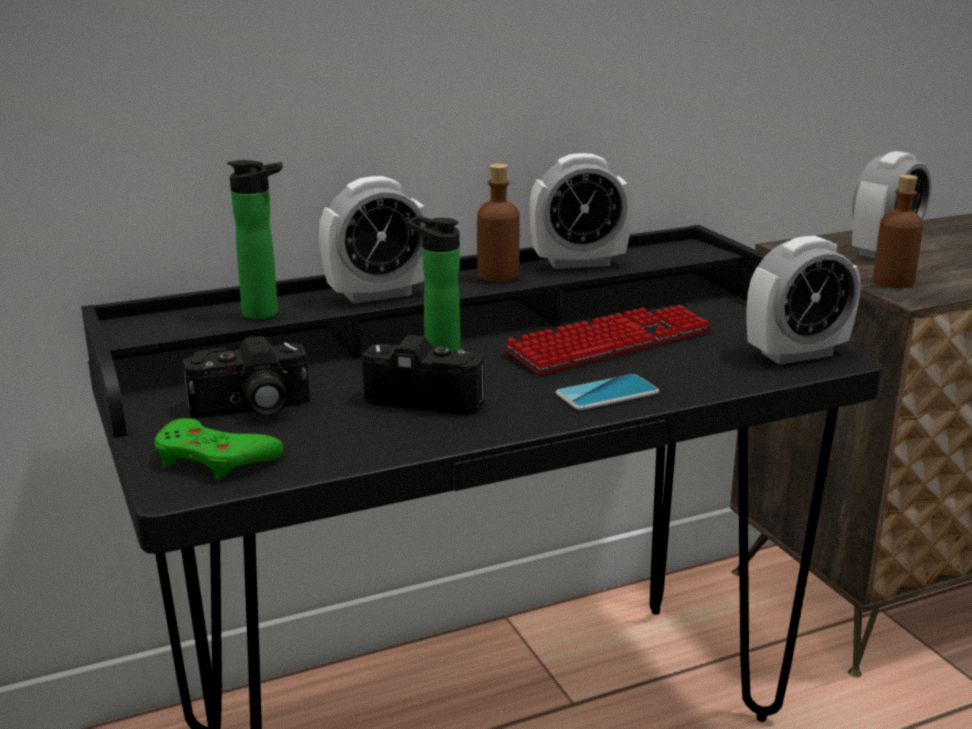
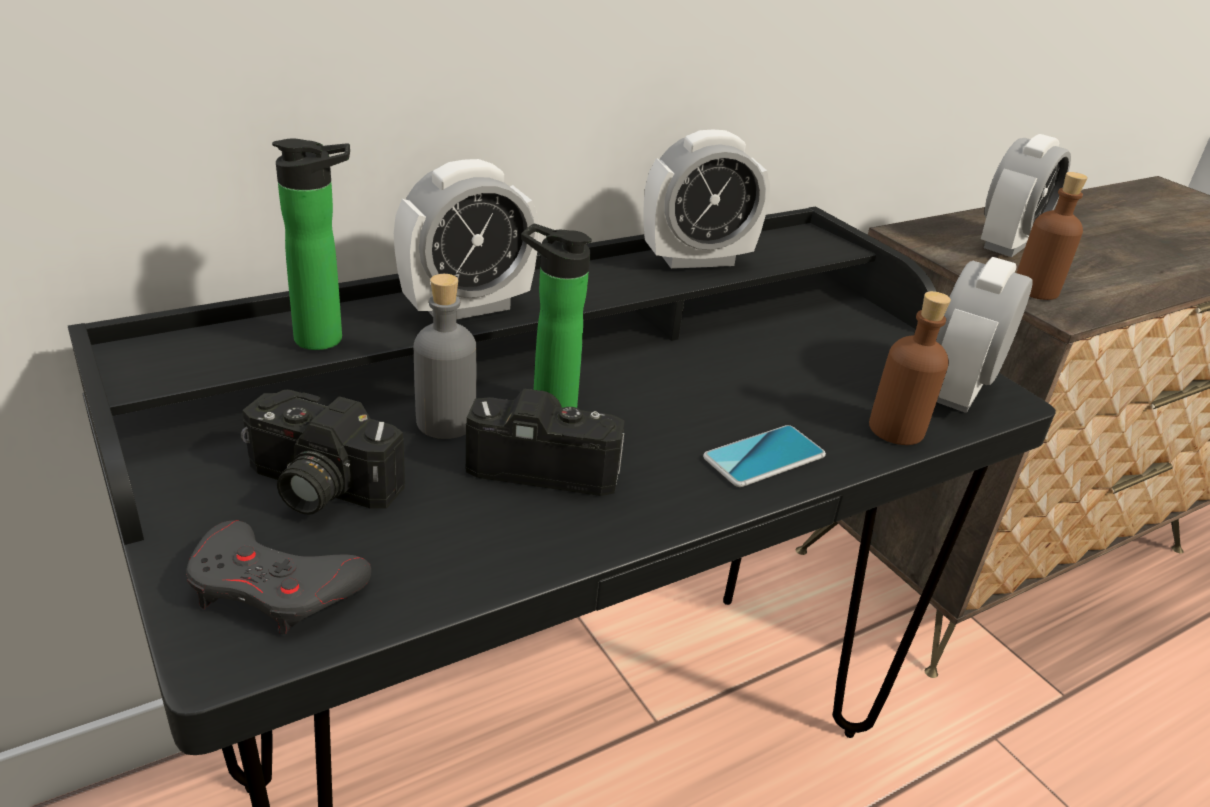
camera: 10 degrees left, 10 degrees up
(214, 459) = (274, 587): green game controller -> grey game controller
(250, 409) = (315, 487): camera -> camera turned 45 degrees clockwise
(355, 374) = (445, 422): none -> grey bottle
(498, 275) = (607, 278): brown bottle -> brown bottle (896, 429)
(610, 343) = (744, 370): keyboard -> none
(796, 354) = (958, 391): alarm clock -> alarm clock turned 150 degrees clockwise

